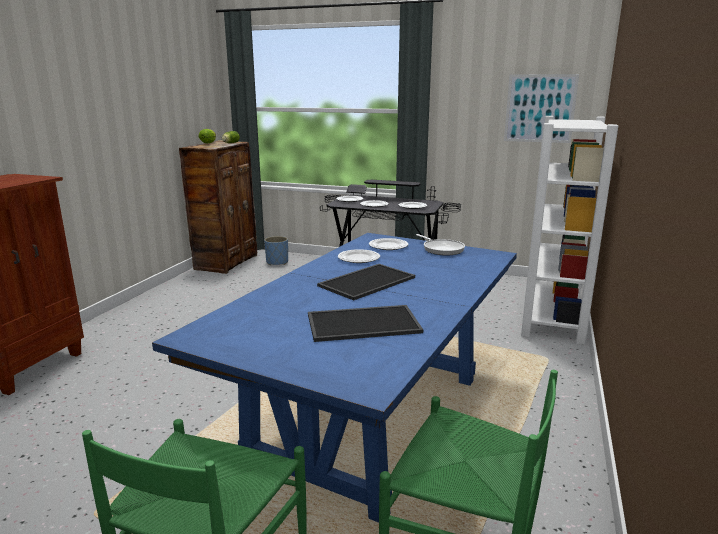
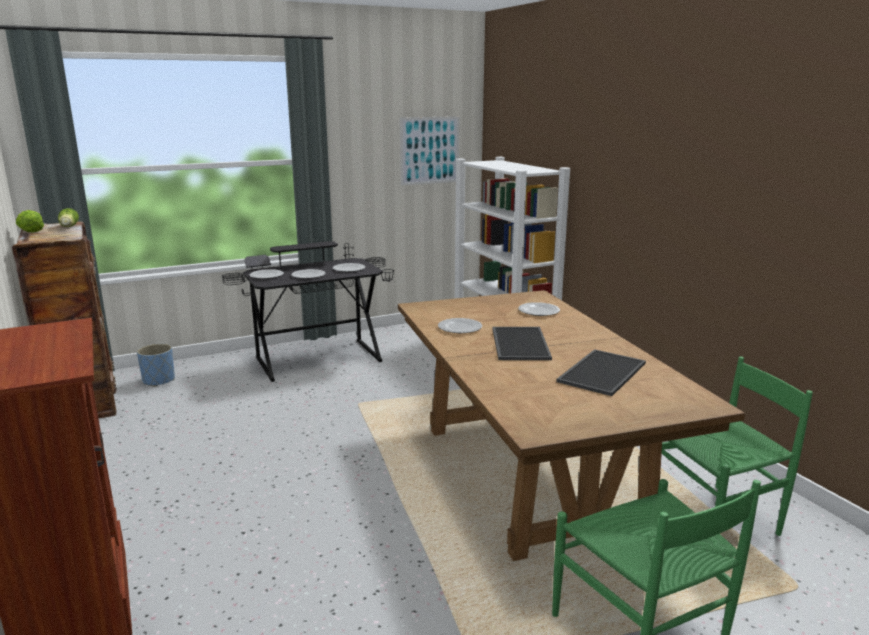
camera: 45 degrees left, 0 degrees up
(371, 418) = (528, 474): blue dining table -> brown dining table
(388, 246) = (451, 310): plate -> plate (539, 311)
(441, 249) = (494, 301): frying pan -> none

